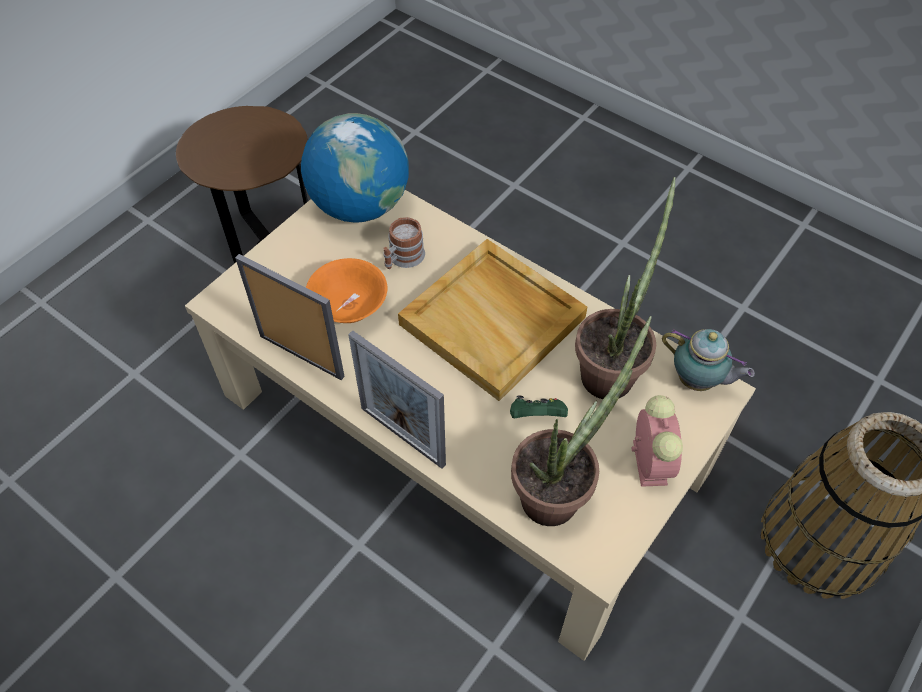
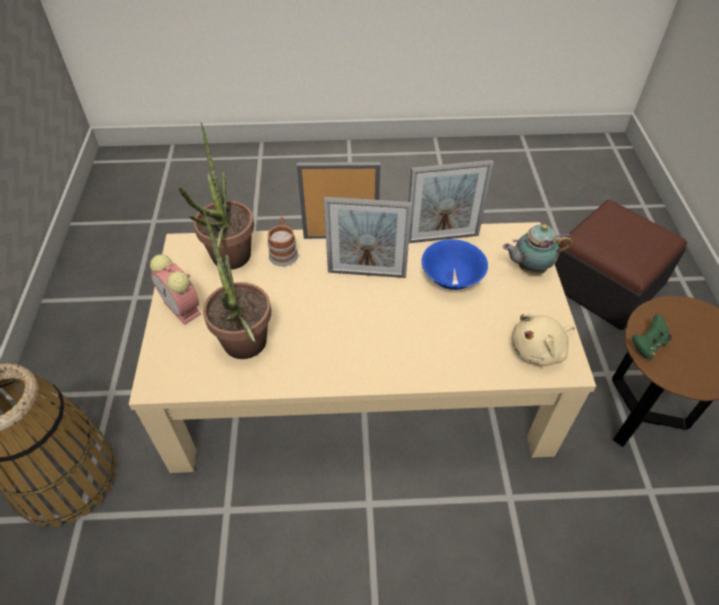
camera: 140 degrees right, 5 degrees down
(110, 351) = (604, 283): none -> ottoman
(350, 307) = (451, 279): orange bowl -> blue bowl
(360, 205) = (539, 350): globe -> beige plush toy
(402, 259) = (460, 331): mug -> mug (283, 252)
(422, 369) = (366, 273): none -> picture frame
(494, 321) = (353, 330): beige tray -> none
(536, 416) = (273, 291): green game controller -> green game controller (647, 345)
(698, 381) = (176, 380): teapot -> teapot (529, 268)

